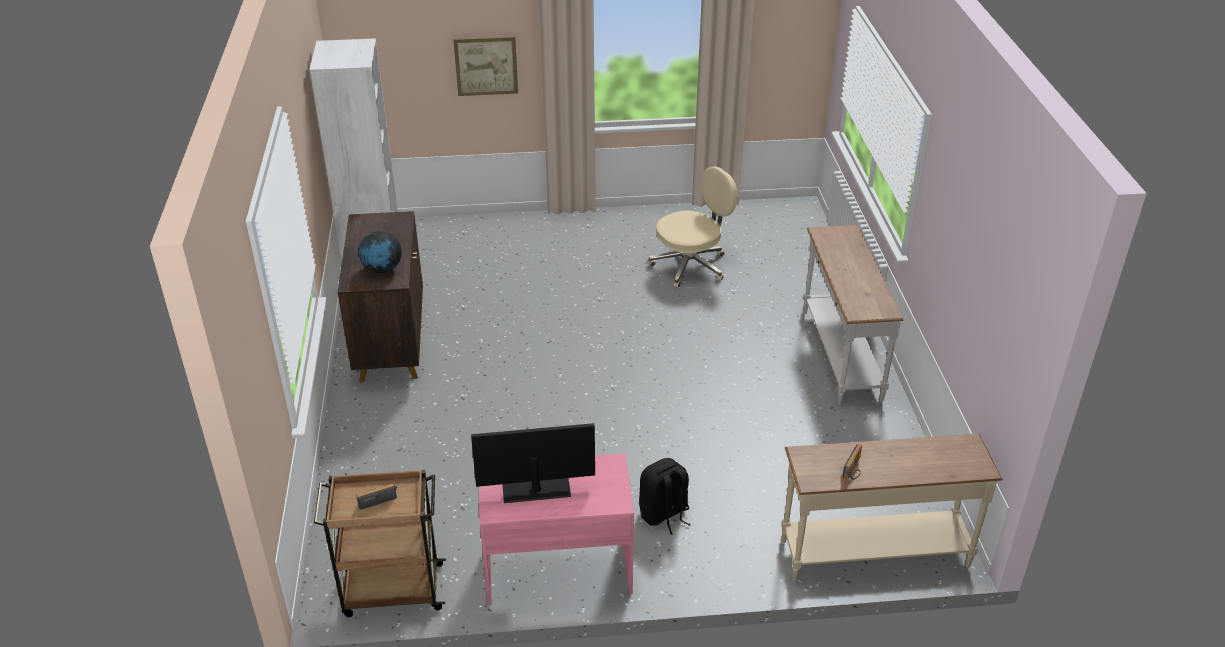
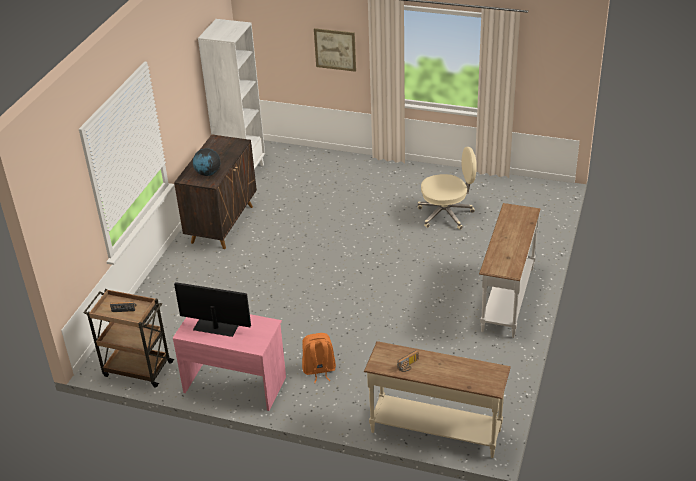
camera: 25 degrees right, 0 degrees up
(664, 514) = (319, 370): black backpack -> orange backpack

